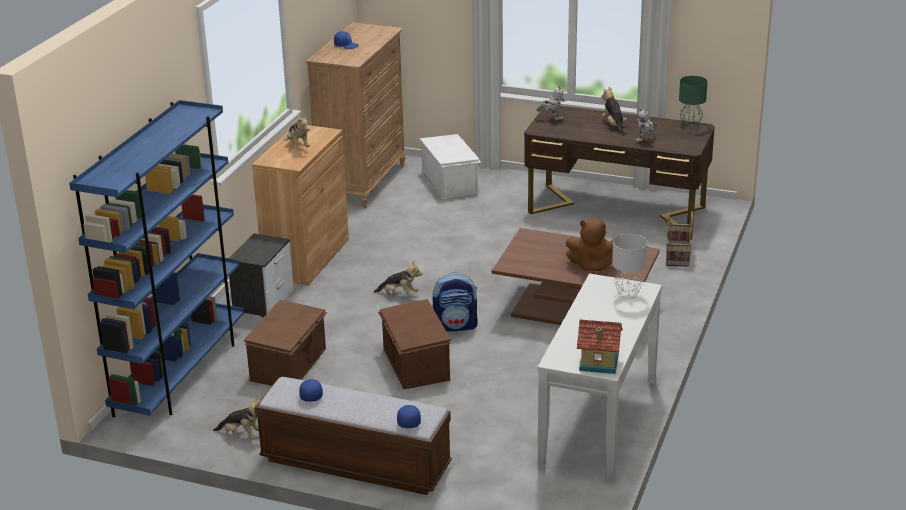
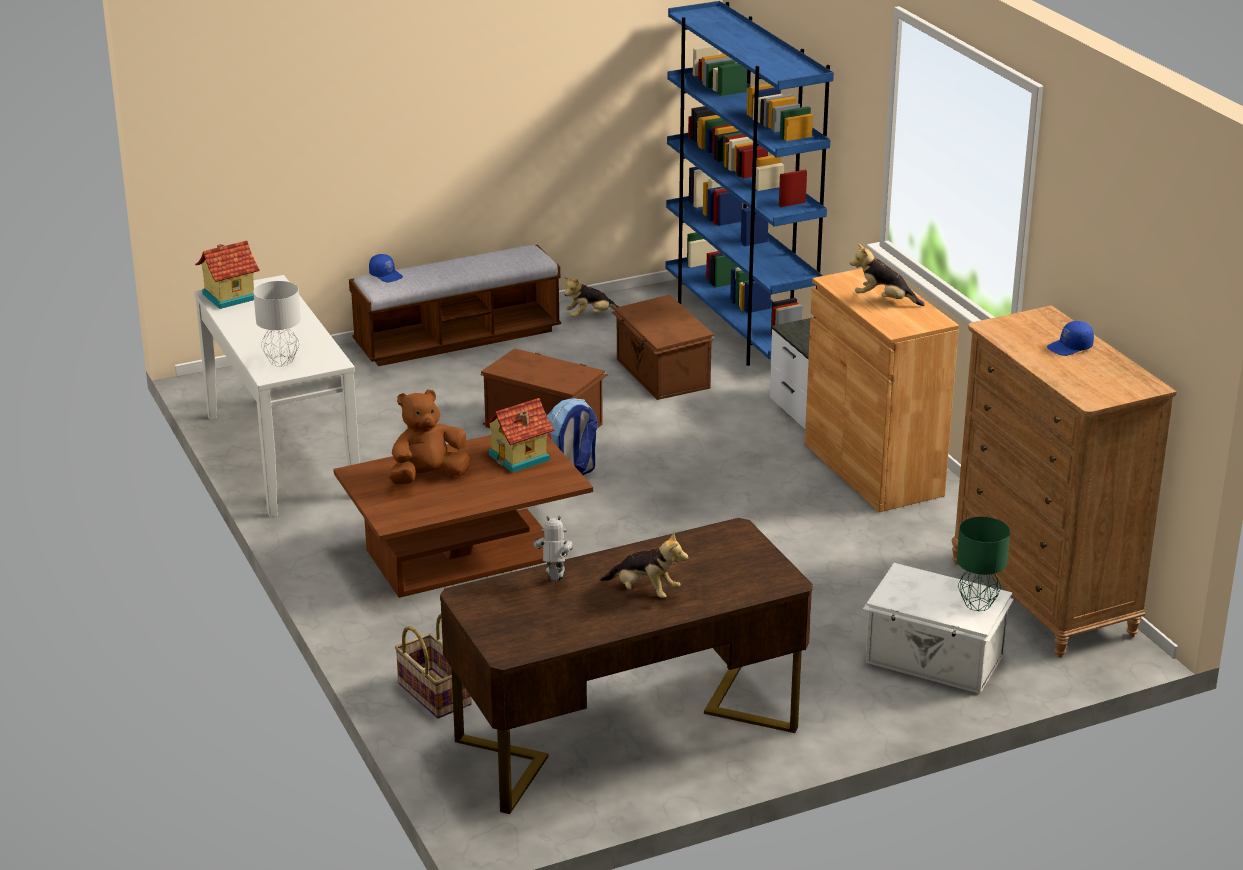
camera: 135 degrees right, 0 degrees up
(311, 394) = (501, 259): blue cap -> none
(399, 295) = (689, 479): plush toy -> none
(531, 256) = (520, 457): none -> toy house
(552, 119) = (751, 560): toy robot -> none
(690, 125) = (529, 648): green table lamp -> green table lamp (977, 603)

